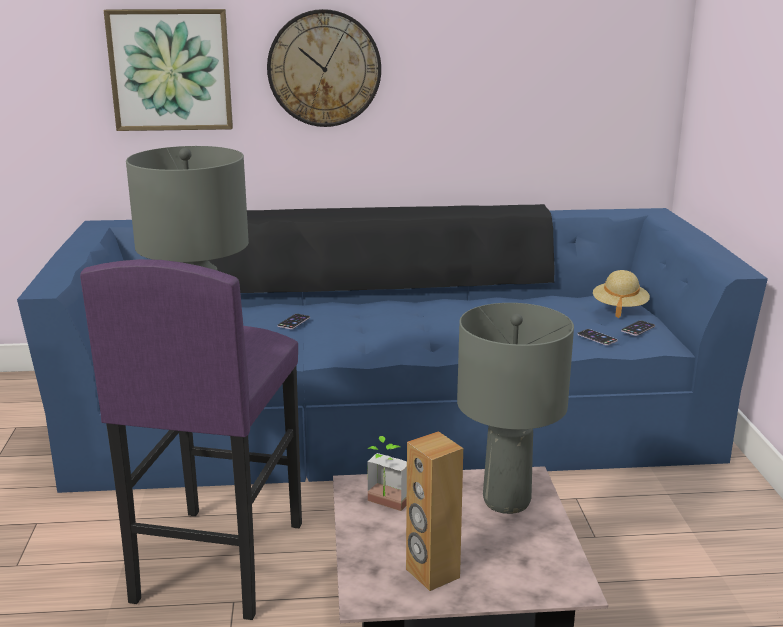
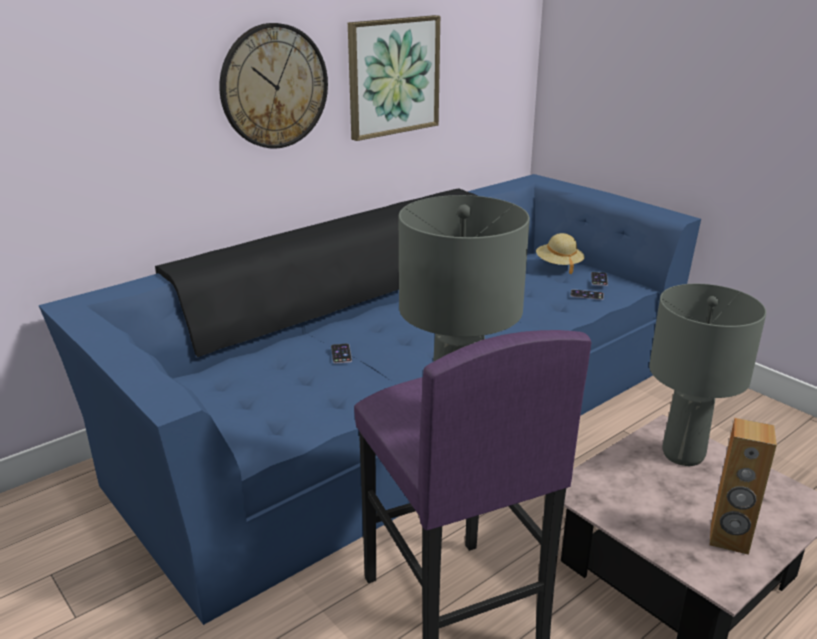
camera: 35 degrees left, 5 degrees up
(170, 70) = (116, 107): picture -> picture (393, 76)
(385, 505) = (616, 497): potted plant -> none

